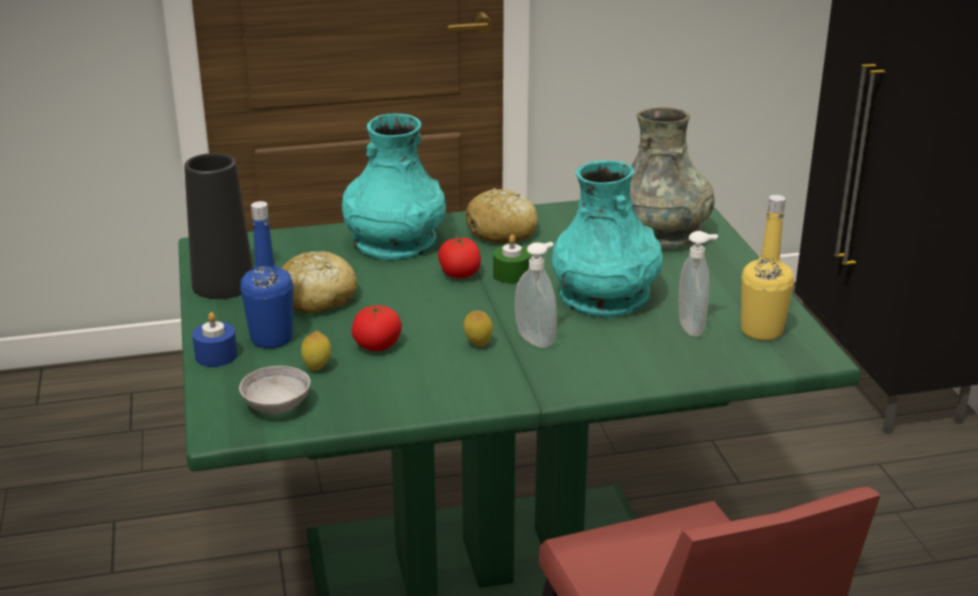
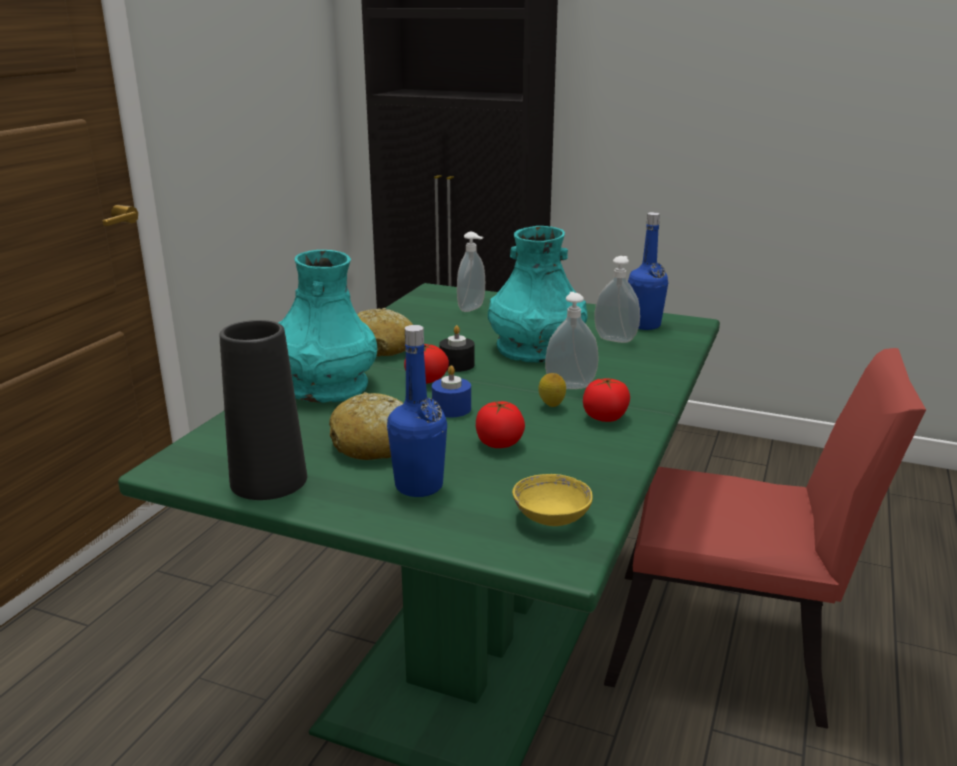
camera: 55 degrees left, 5 degrees down
(216, 356) = (412, 523): blue candle -> blue candle (451, 408)
(277, 405) = (551, 517): grey bowl -> yellow bowl
(317, 368) = (505, 480): lemon -> none
(487, 376) = (605, 417): none -> tomato
(511, 275) = (457, 364): green candle -> black candle
(660, 234) = (473, 309): grey vase -> soap dispenser
(761, 331) = (644, 325): yellow bottle -> blue bottle

